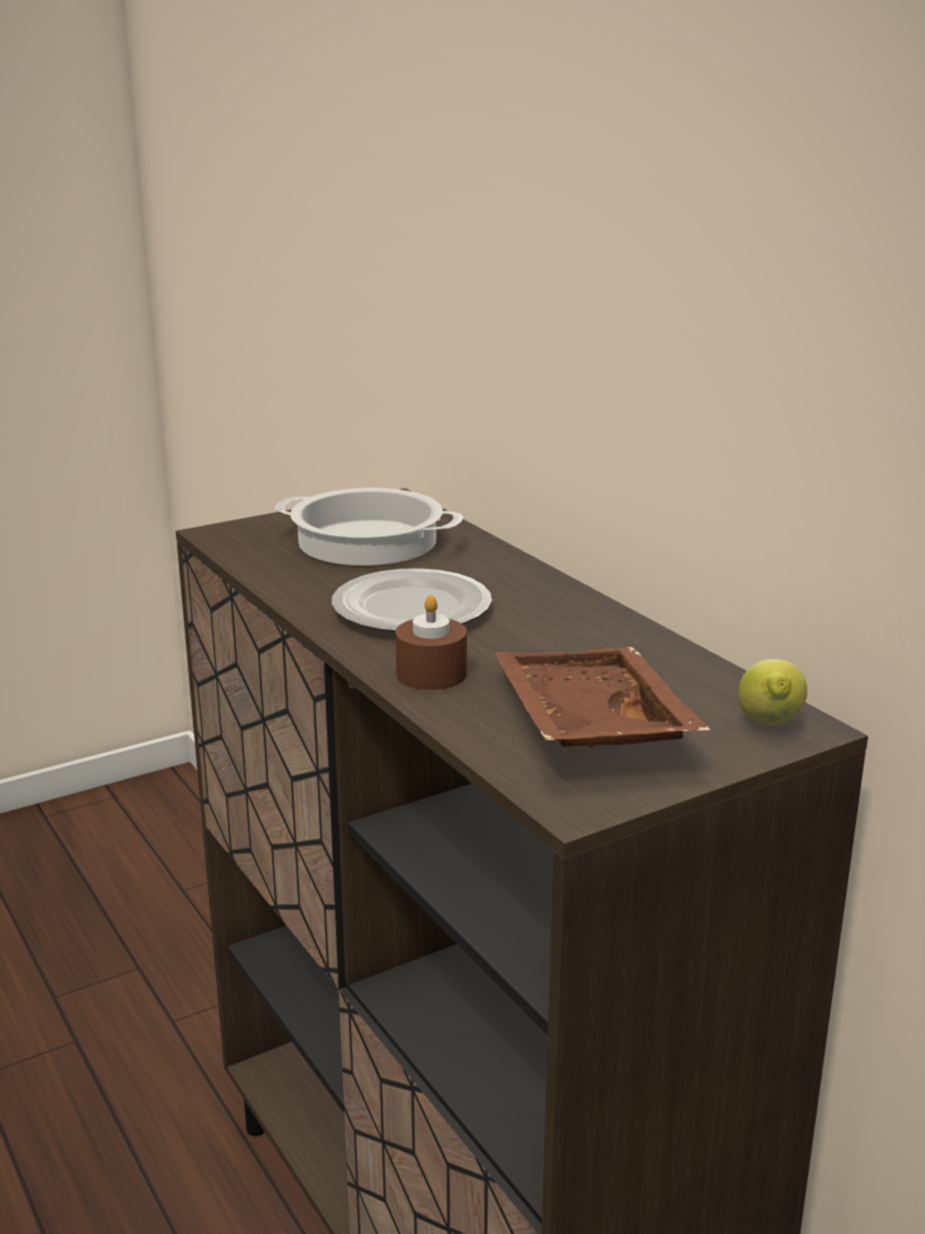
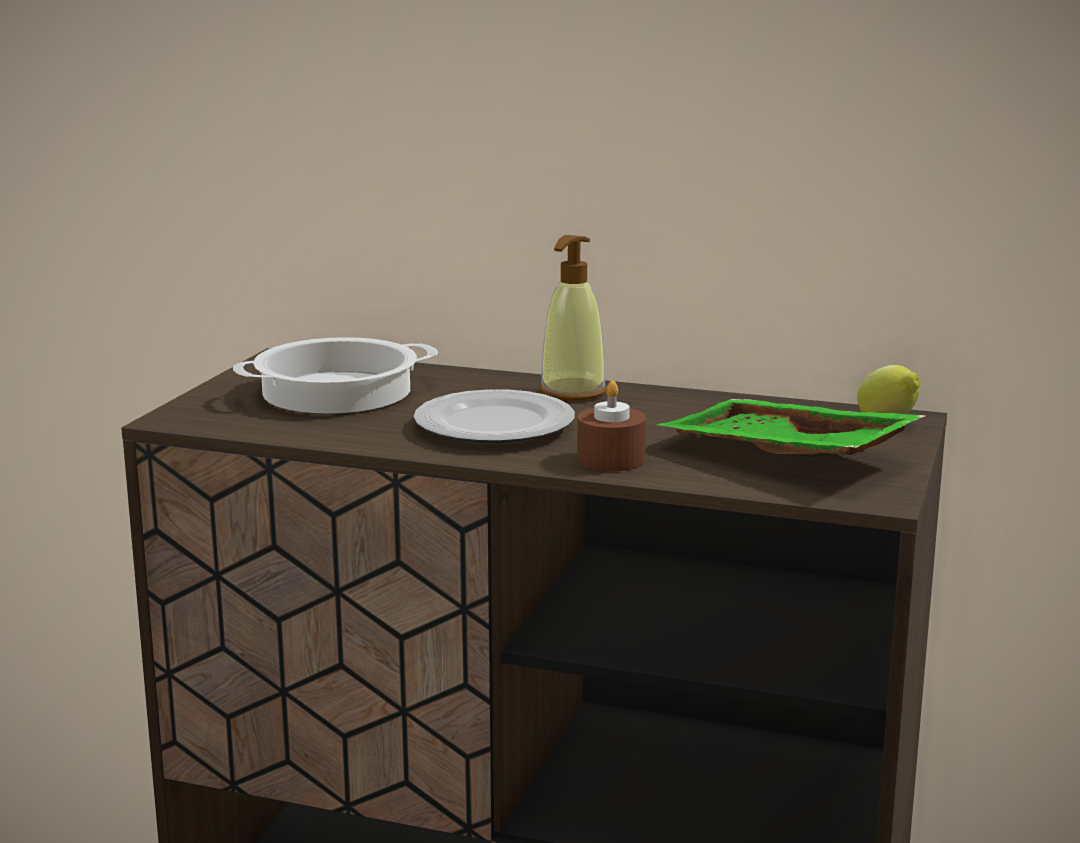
camera: 40 degrees left, 5 degrees down
(544, 596) = (572, 392): none -> soap dispenser
(586, 725) = (784, 456): brown tray -> green tray

